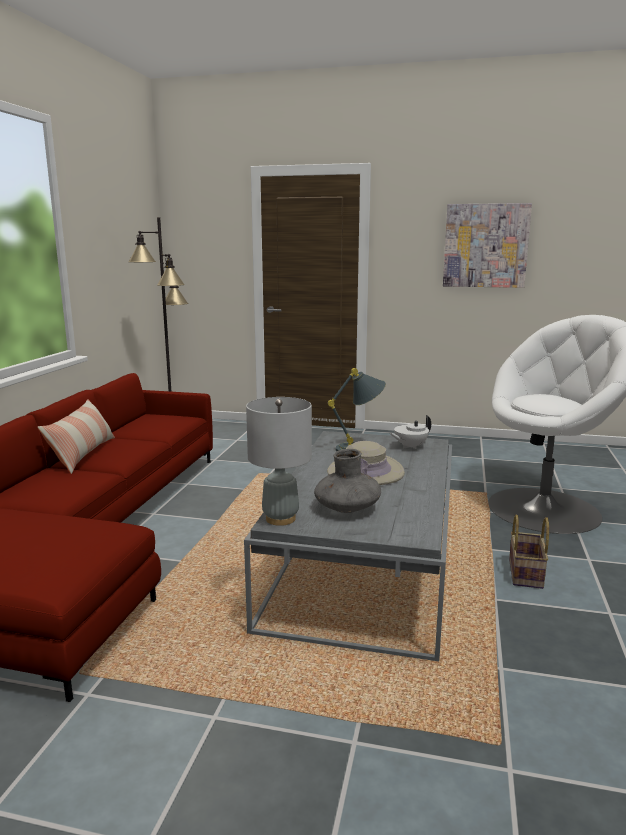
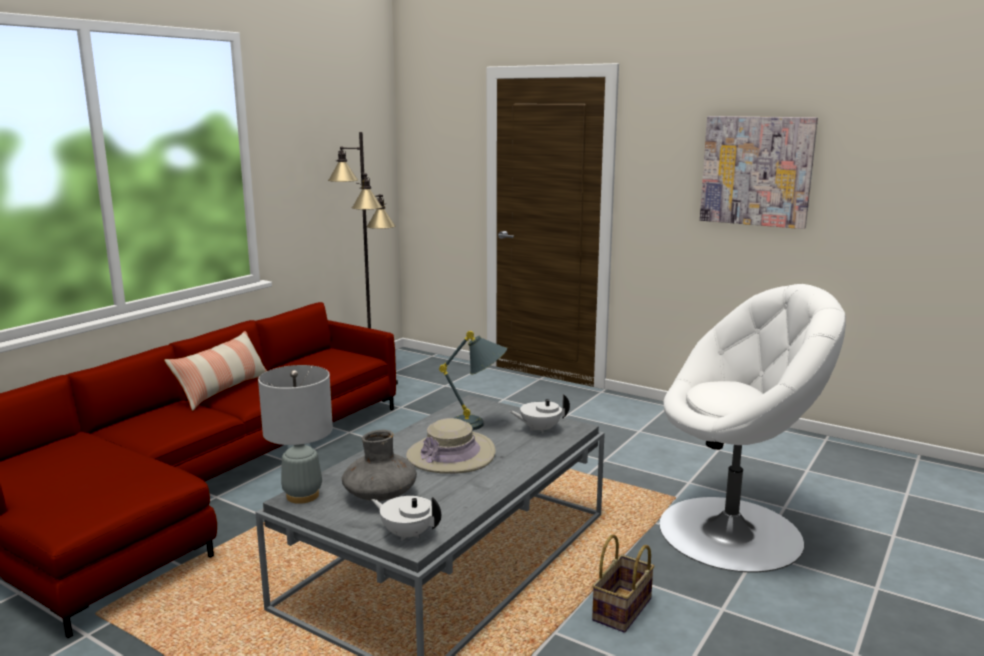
camera: 20 degrees right, 0 degrees up
(406, 531) = (407, 534): none -> white teapot

